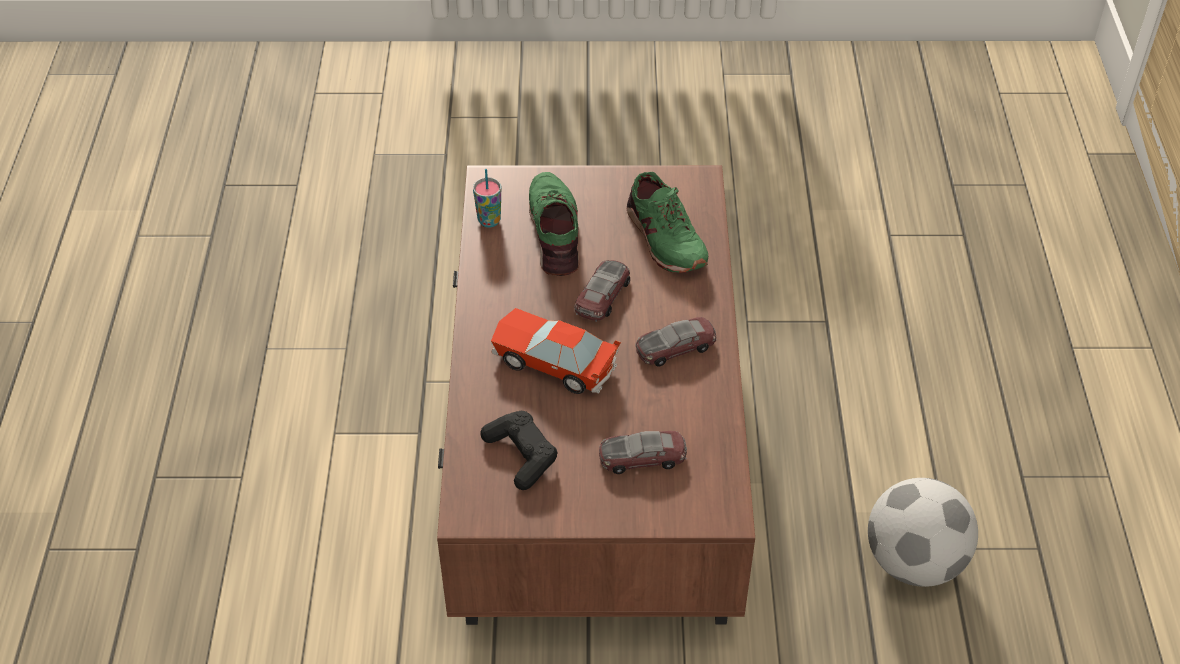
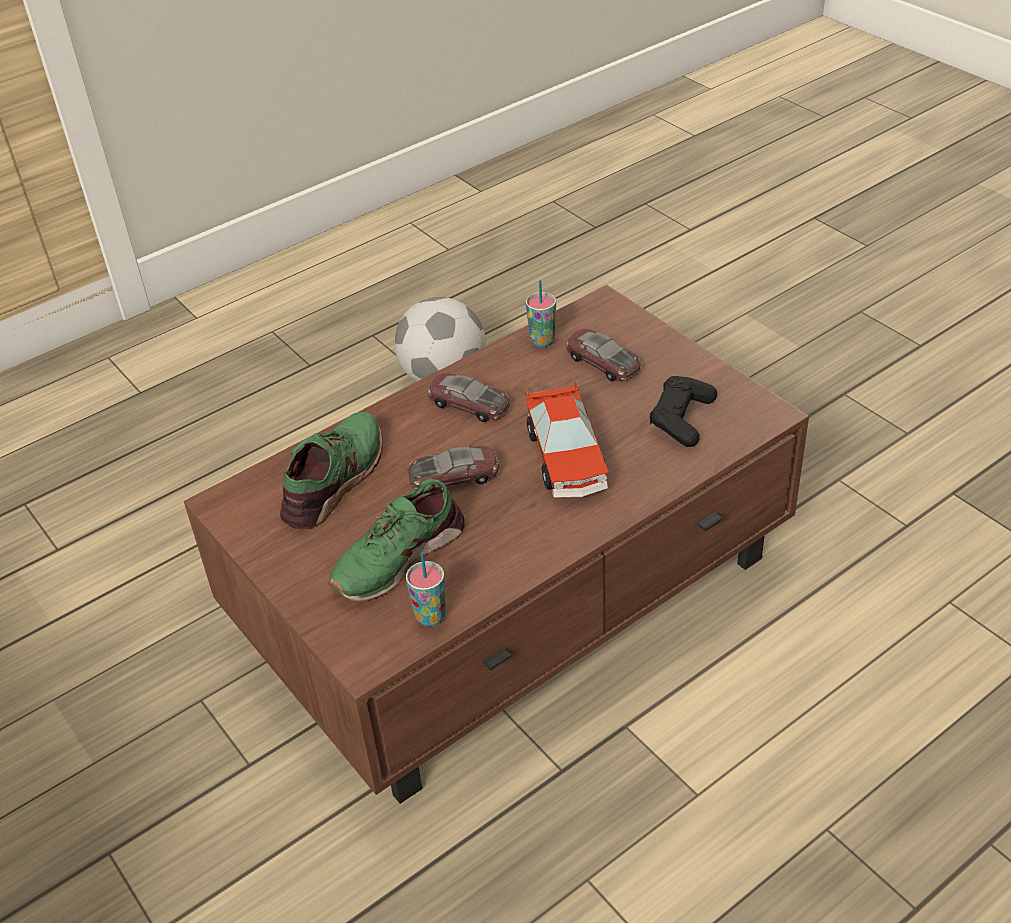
camera: 125 degrees left, 5 degrees down
(712, 437) = (542, 341): none -> cup

